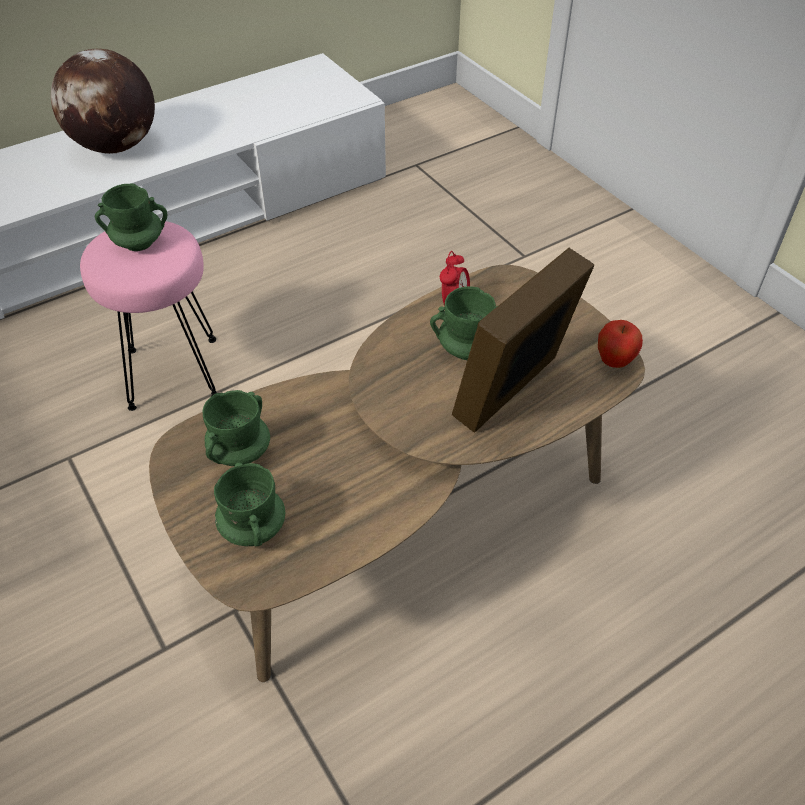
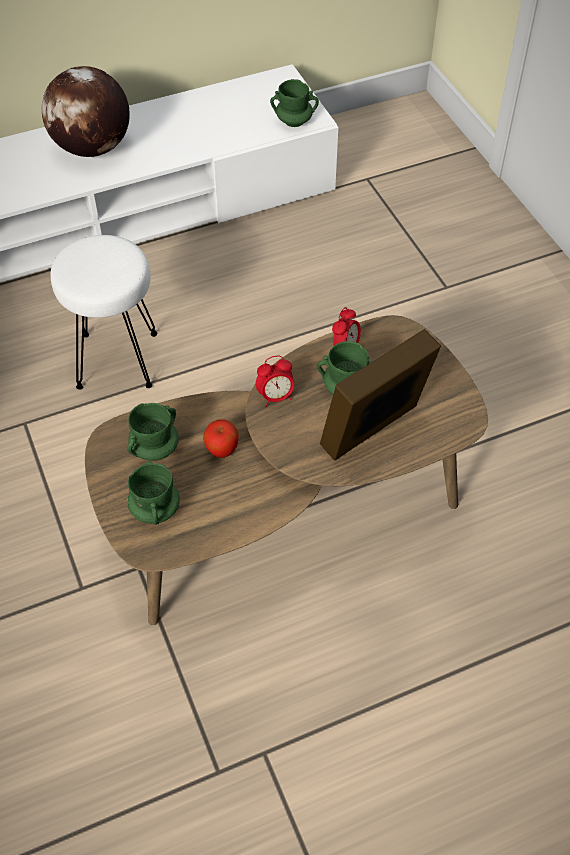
camera: 10 degrees right, 5 degrees up
(139, 242) = (99, 257): green mug -> green mug (294, 121)
(173, 371) = (117, 359): pink stool -> white stool
(383, 369) = (275, 397): none -> alarm clock
(614, 362) = (463, 416): apple -> apple (222, 451)

